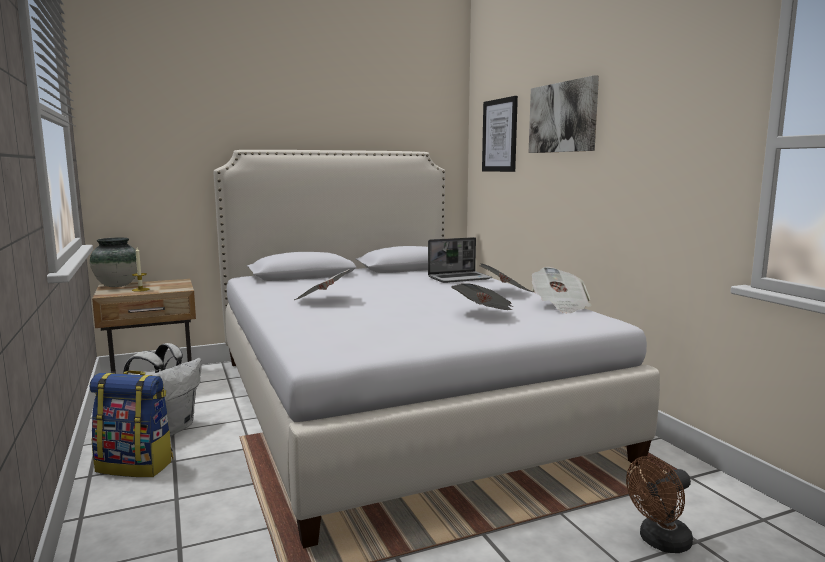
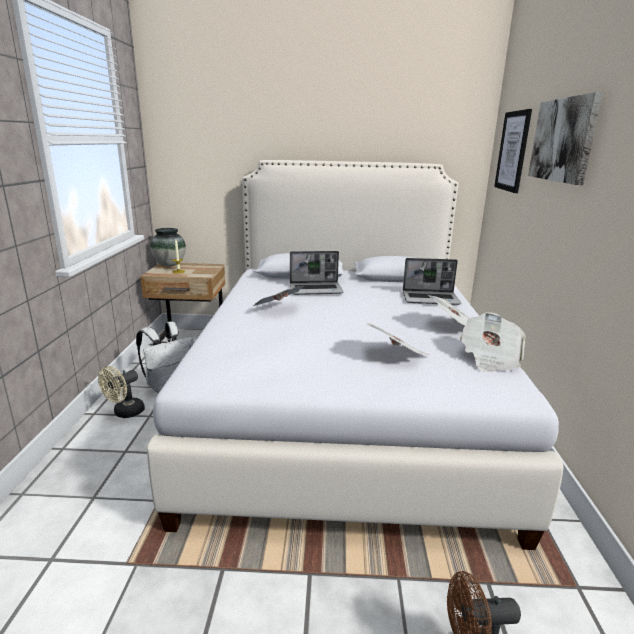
camera: 25 degrees right, 10 degrees up
(136, 465) = (125, 413): backpack -> beige fan
(339, 284) = (316, 289): none -> laptop

